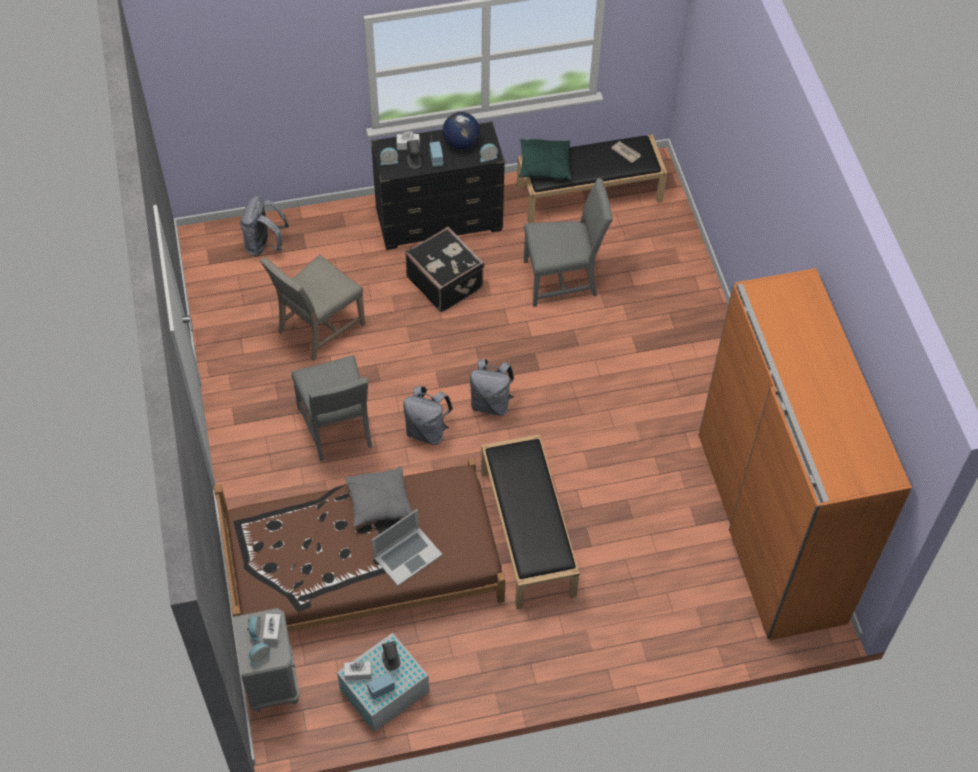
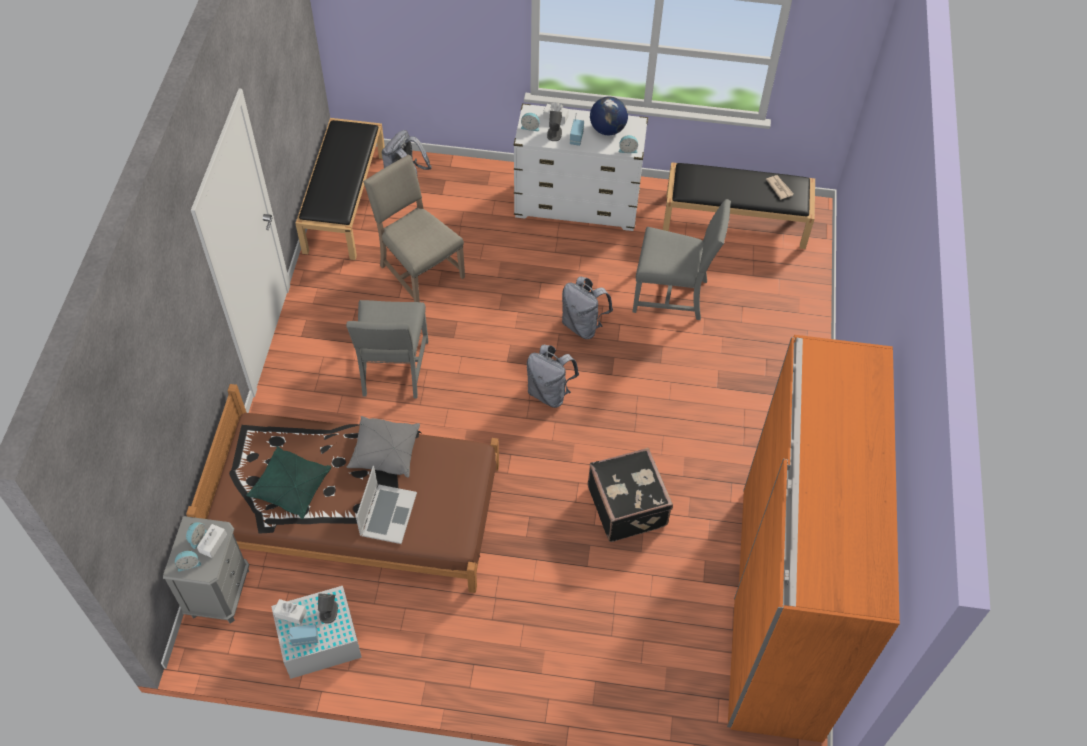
camera: 20 degrees right, 0 degrees up
(318, 328) = (418, 271): beige chair -> beige chair turned 75 degrees clockwise
(407, 556) = (388, 514): laptop -> laptop turned 60 degrees counterclockwise
(427, 431) = (476, 400): grey backpack -> grey backpack (583, 325)
(439, 221) = (577, 205): black dresser -> white dresser
(445, 282) = (557, 263): black suitcase -> black suitcase (628, 505)
(526, 531) = (528, 530): black bench -> black bench (344, 202)
(544, 166) = (692, 178): green pillow -> green pillow (291, 487)

